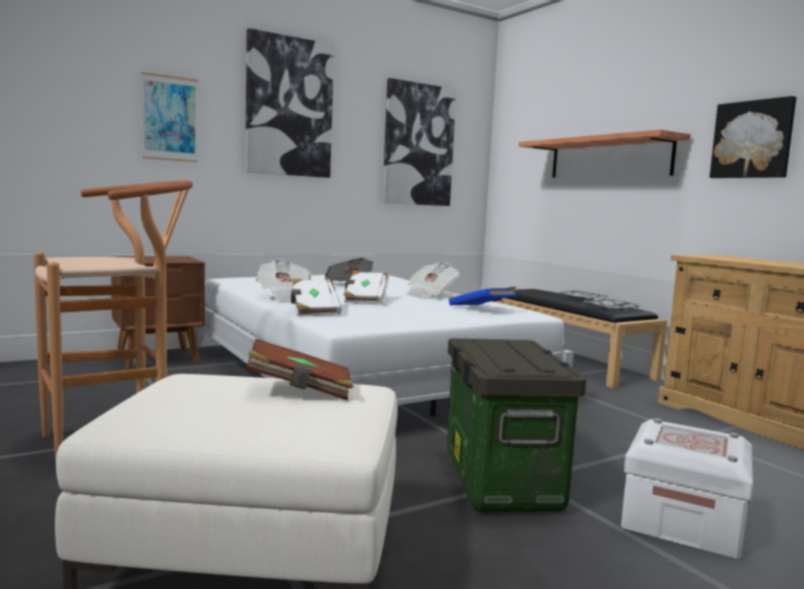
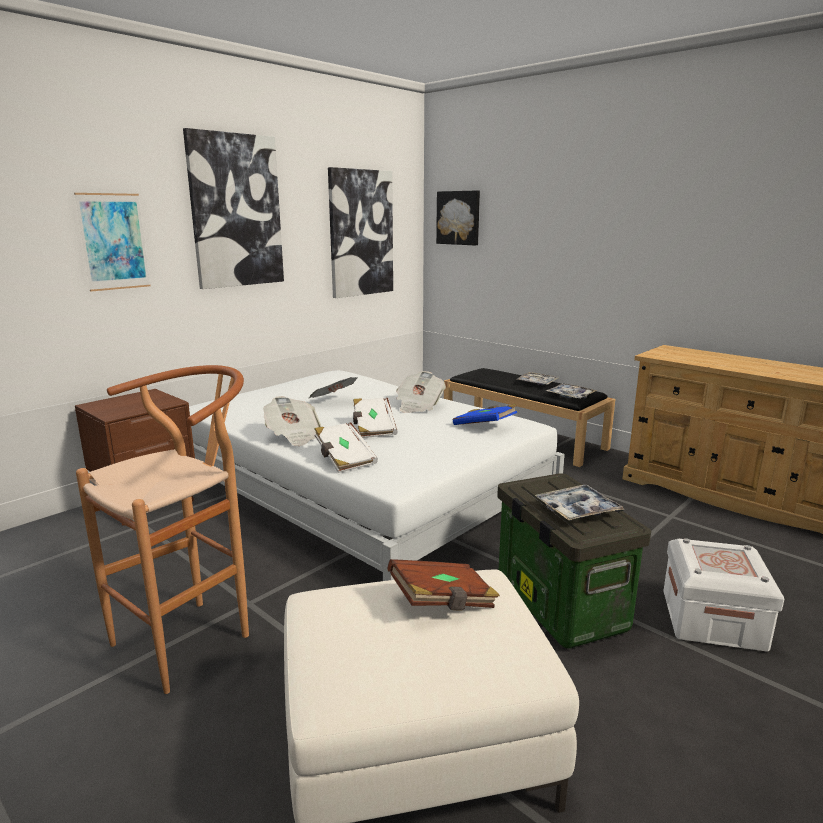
camera: 15 degrees left, 10 degrees up
(513, 357) = (577, 510): none -> tray
(608, 158) = (554, 248): shelf -> none
(753, 139) = (694, 244): picture -> picture (459, 218)

